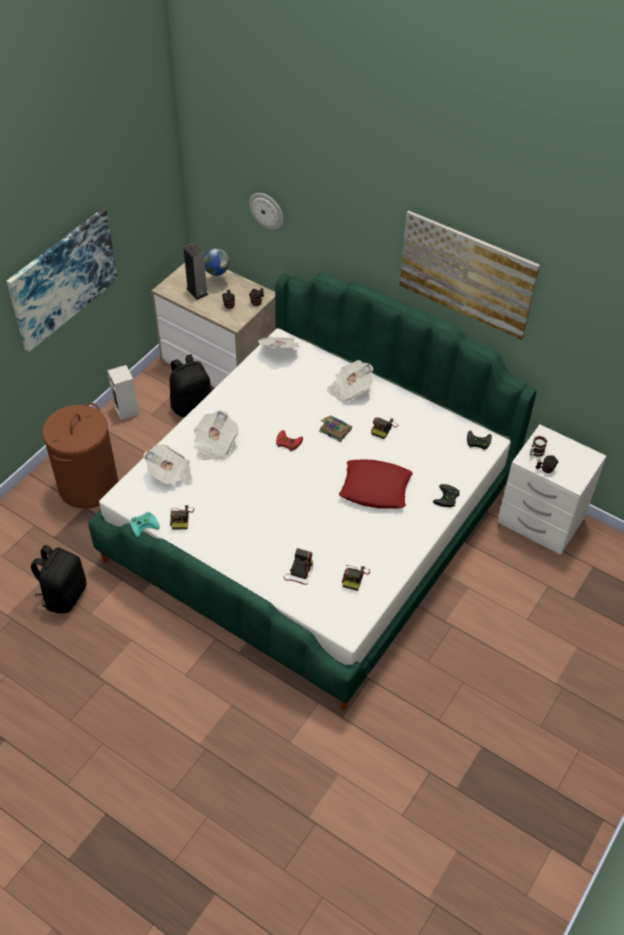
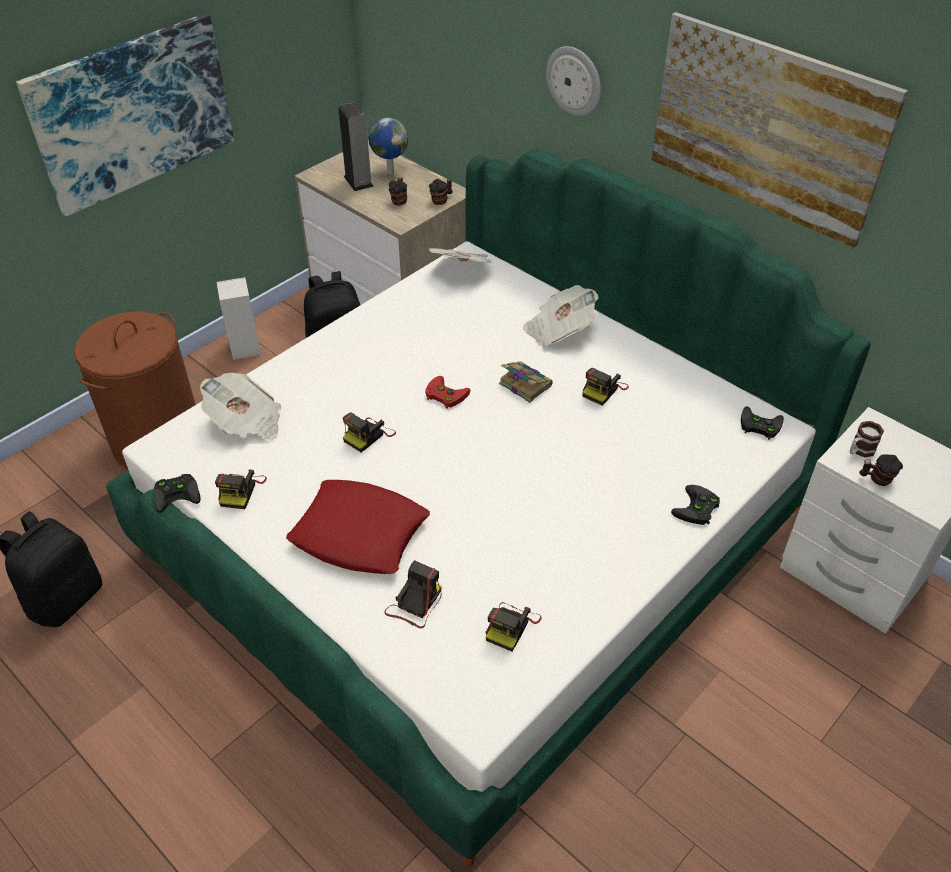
camera: 10 degrees right, 5 degrees down
(144, 524) = (178, 493): turquoise game controller -> black game controller
(214, 445) = (328, 387): newspaper -> none
(248, 474) = (368, 435): none -> camera
(267, 210) = (461, 50): wall clock -> wall clock (574, 80)
(375, 488) = (575, 480): red pillow -> red pillow (360, 534)

